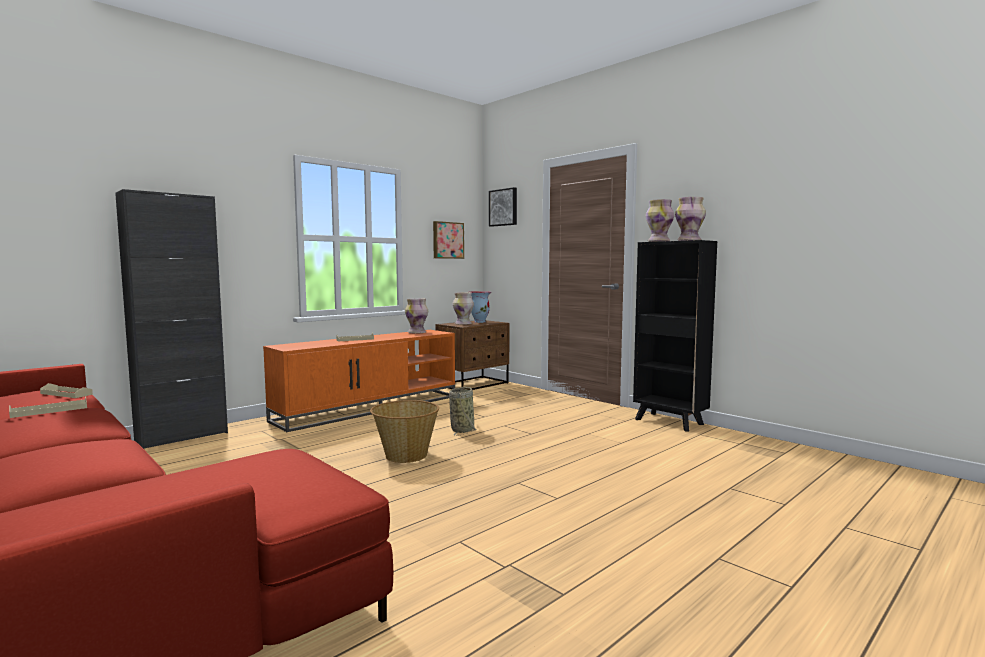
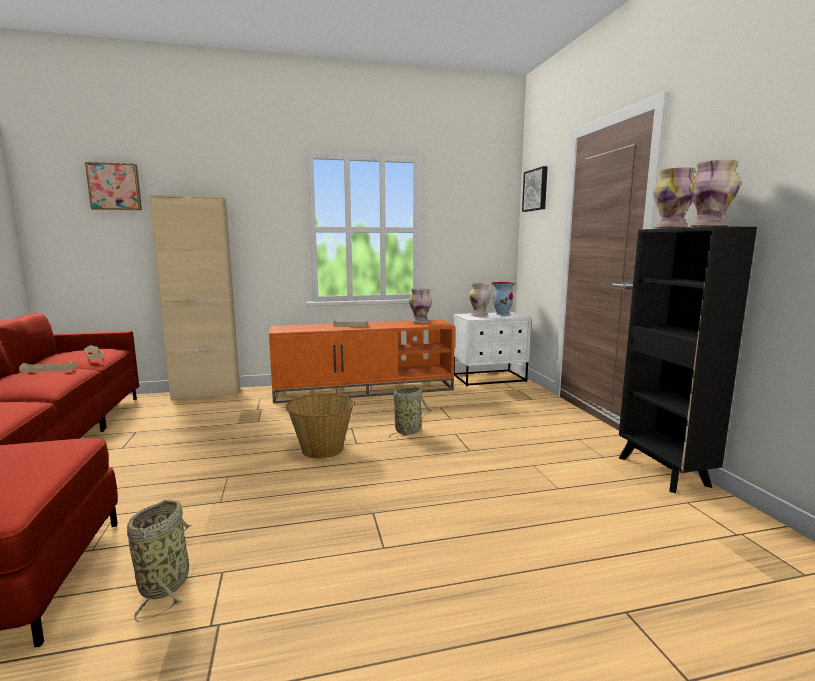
camera: 30 degrees right, 5 degrees up
(182, 437) = (206, 394): black cabinet -> beige cabinet
(423, 559) = (166, 582): none -> basket
(447, 240) = (473, 228): picture -> picture (115, 187)
(474, 384) = (489, 378): brown nightstand -> white nightstand

